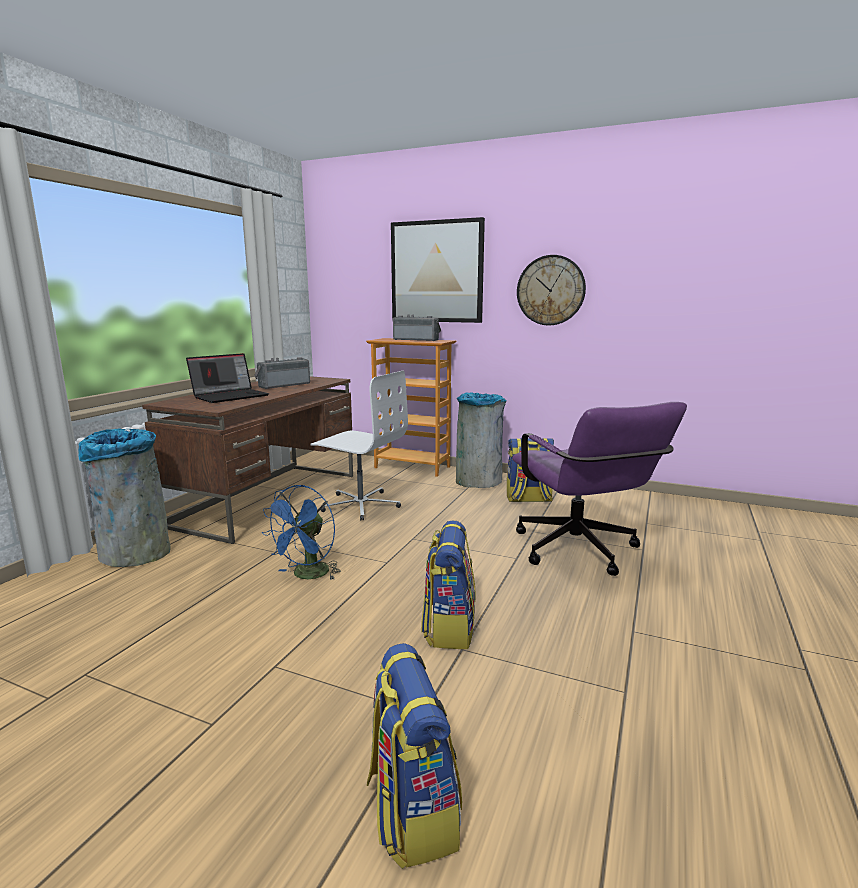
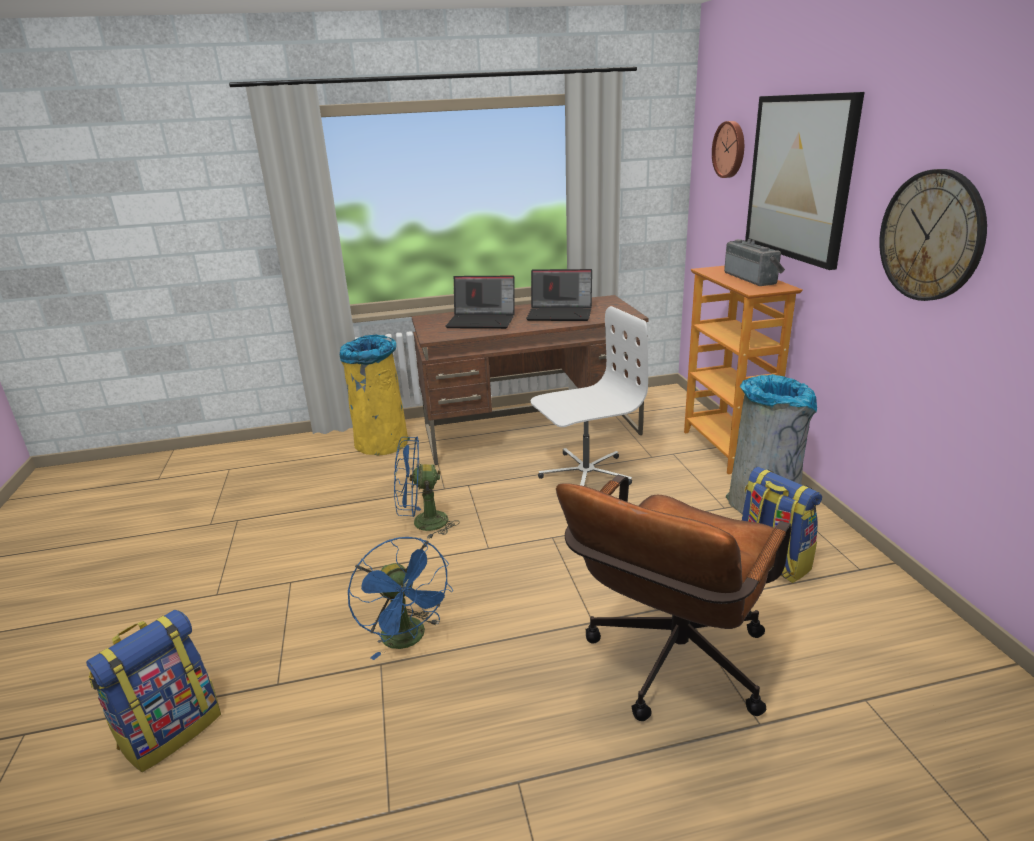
camera: 55 degrees right, 10 degrees up
(135, 553) = (381, 442): grey trash can -> yellow trash can
(283, 385) = (561, 314): radio -> laptop
(358, 260) = (730, 149): none -> wall clock
(361, 504) = (585, 473): white office chair -> white office chair turned 105 degrees counterclockwise
(448, 627) = (409, 639): backpack -> blue fan
(581, 553) = (670, 668): purple office chair -> brown office chair

